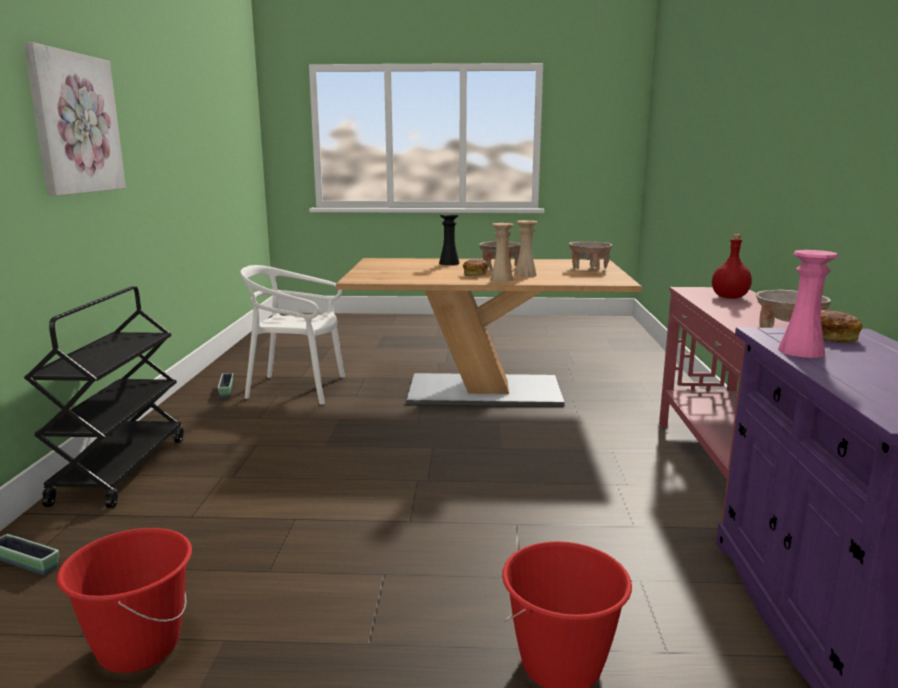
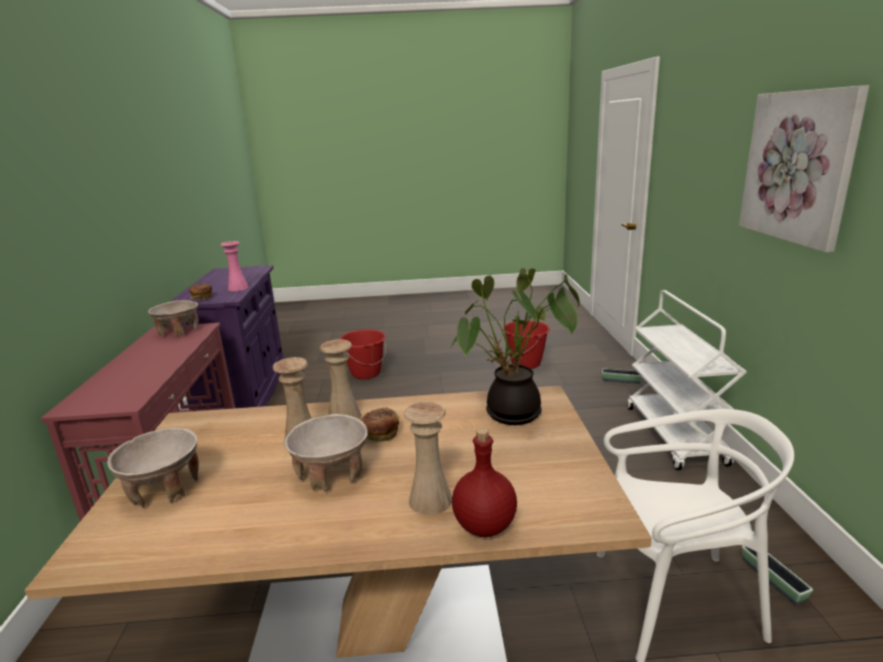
camera: 175 degrees right, 5 degrees up
(120, 469) = (675, 436): black cart -> white cart
(387, 276) = (512, 416): none -> potted plant
(449, 263) = (430, 500): black vase -> beige vase
(730, 297) = (117, 384): red bottle -> red bottle (484, 525)

